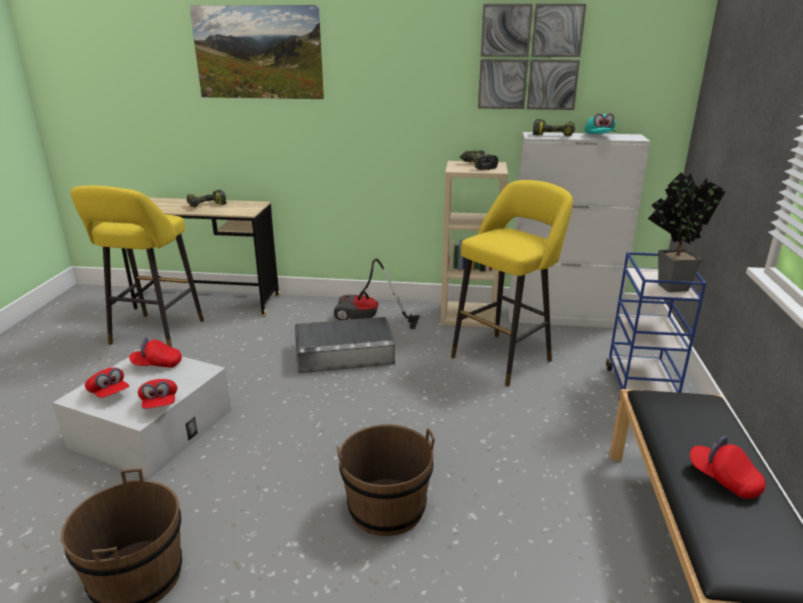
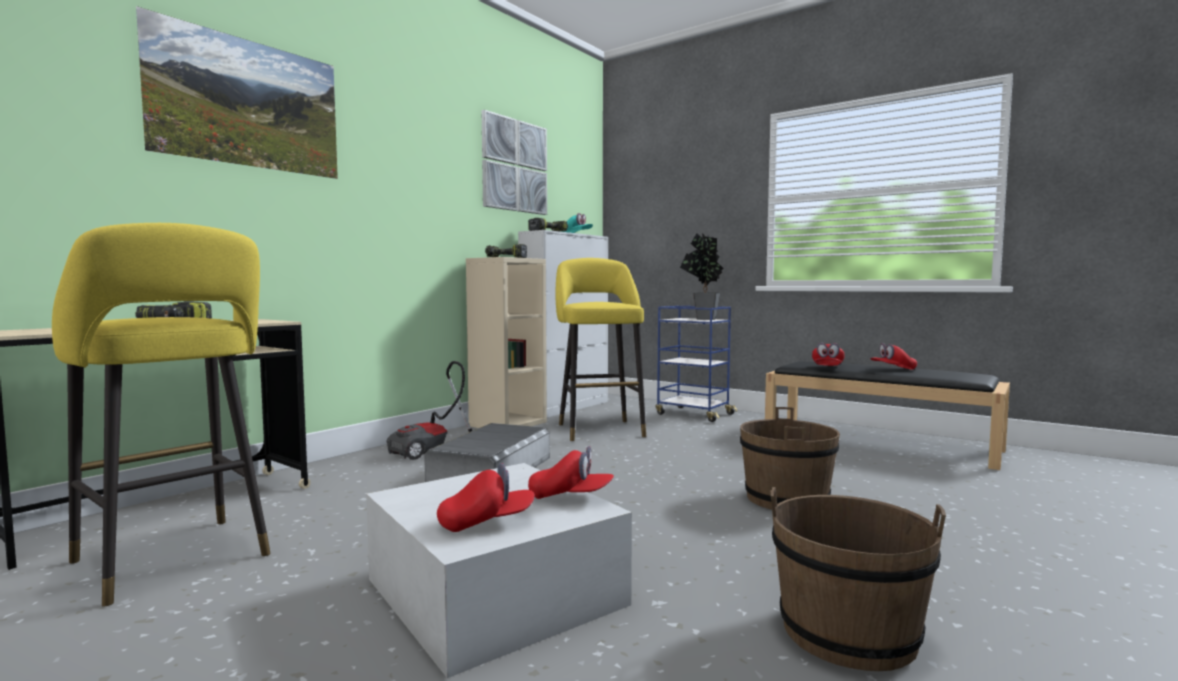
camera: 60 degrees left, 20 degrees down
(157, 364) = (446, 490): red cap -> red cap (827, 367)

